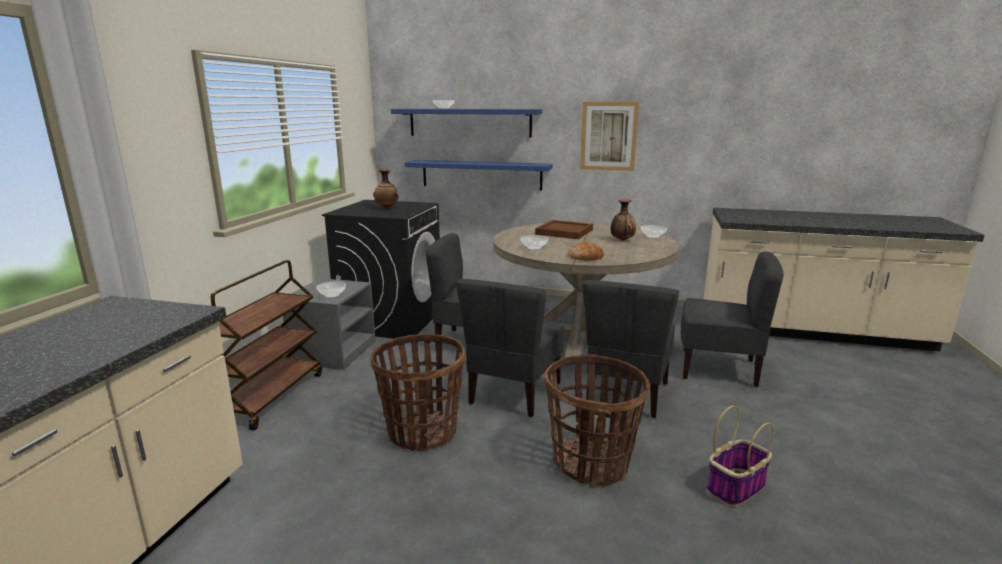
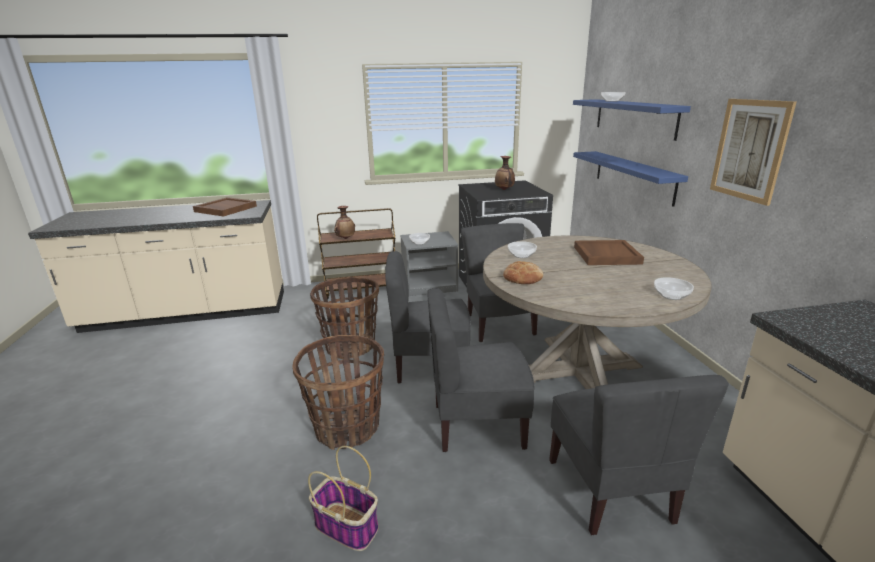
camera: 65 degrees right, 5 degrees up
(89, 328) = (225, 209): none -> brown tray
(622, 240) = (620, 283): vase -> vase (345, 238)

